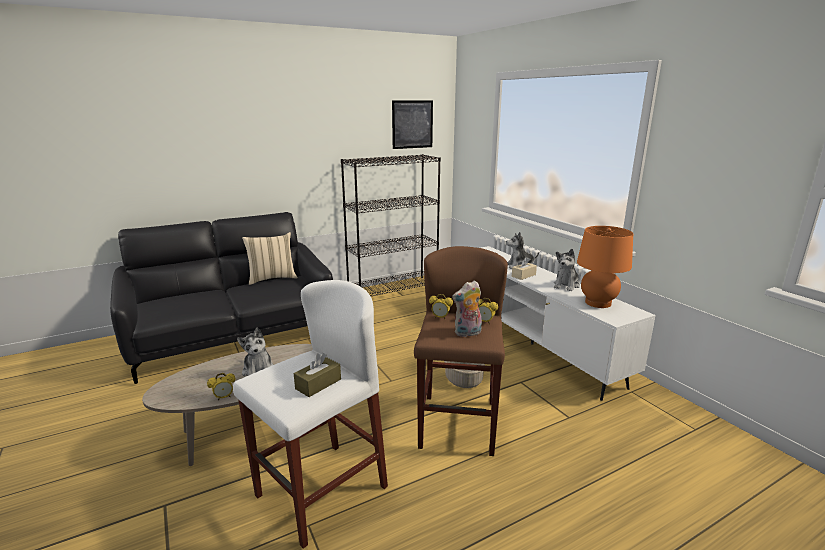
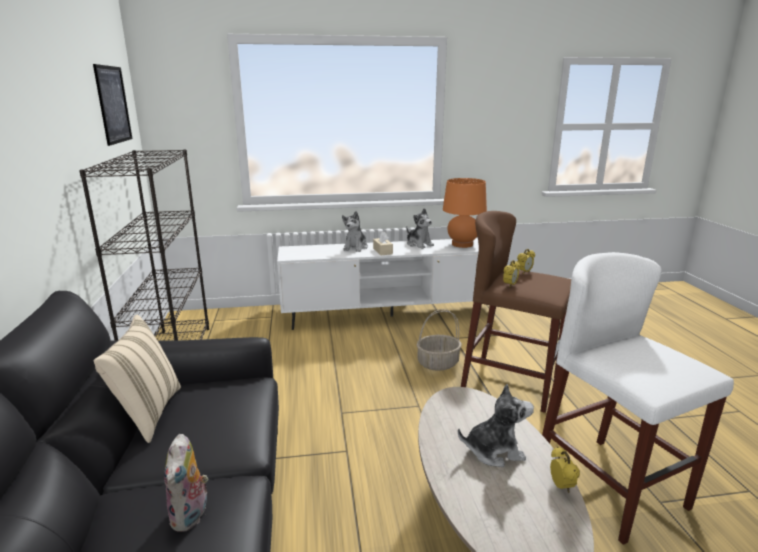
camera: 70 degrees left, 0 degrees up
(318, 384) = (660, 352): brown tissue box -> none
(467, 333) = (547, 281): plush toy -> plush toy (191, 516)

